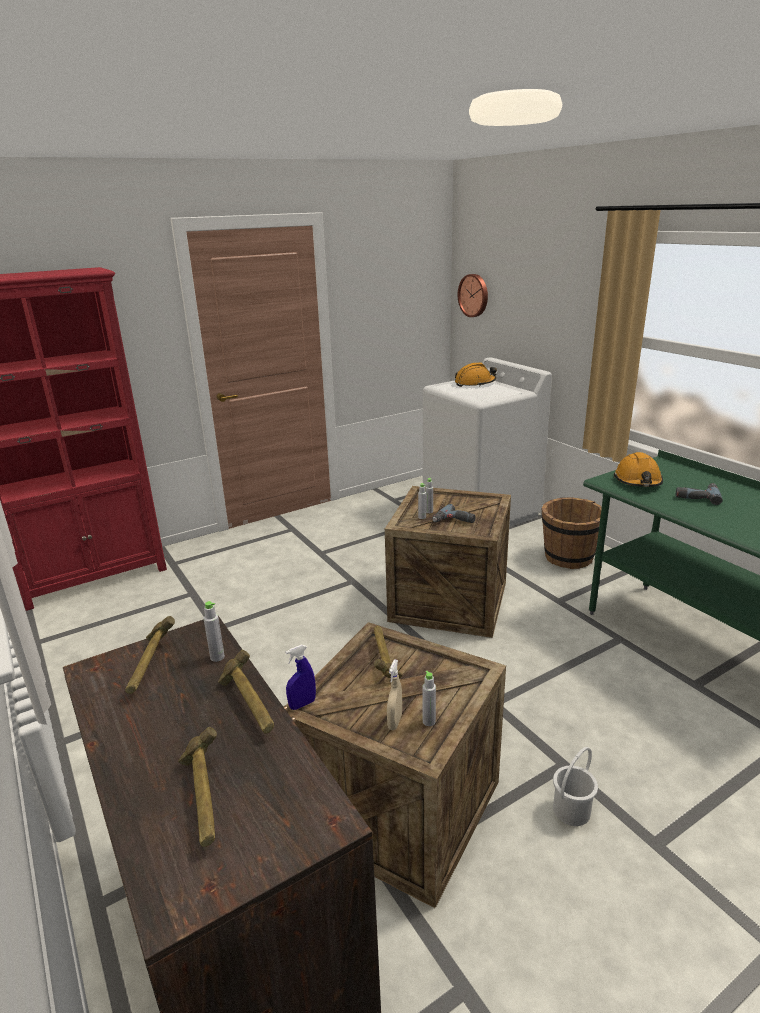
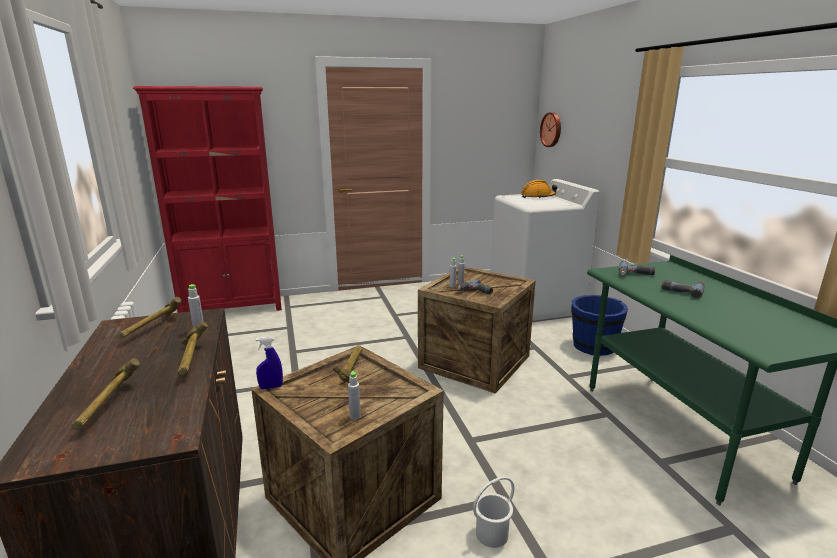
camera: 15 degrees right, 5 degrees down
(395, 721) = (329, 411): beige spray bottle -> none
(568, 557) = (593, 346): brown bucket -> blue bucket
(638, 481) = (635, 275): orange hard hat -> power drill

